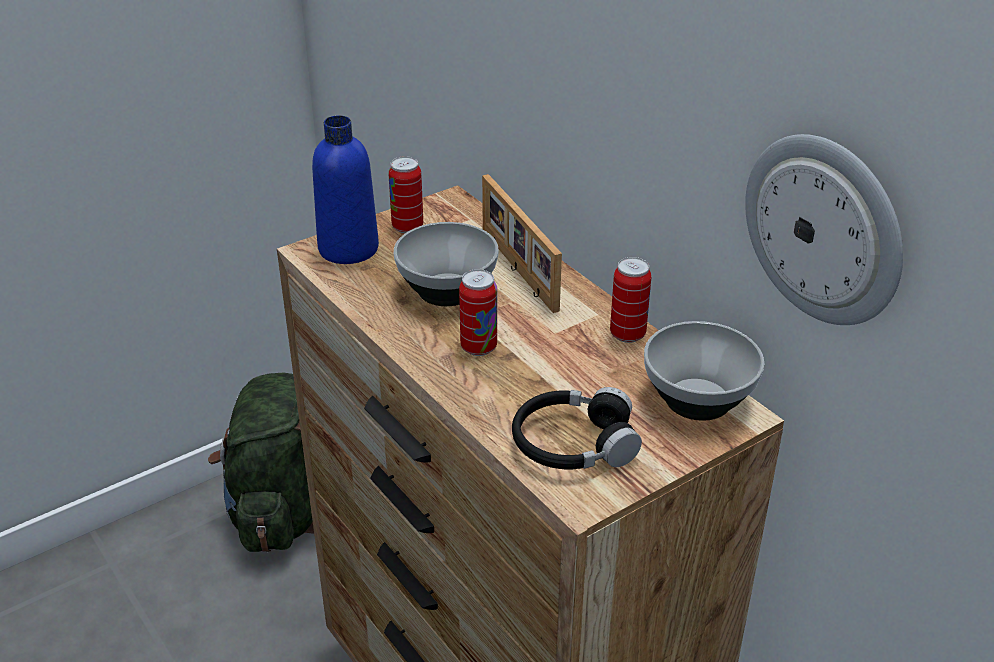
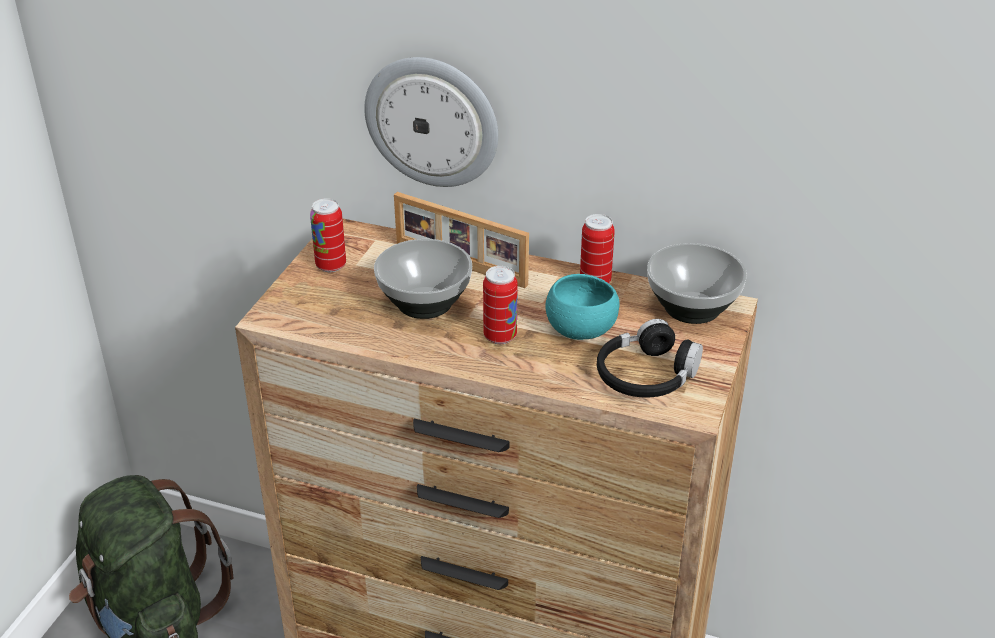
camera: 35 degrees left, 0 degrees up
(348, 249) = (301, 302): blue bottle -> none
(559, 374) = (581, 331): none -> turquoise bowl
(824, 229) = (775, 137): wall clock -> wall clock (432, 121)

